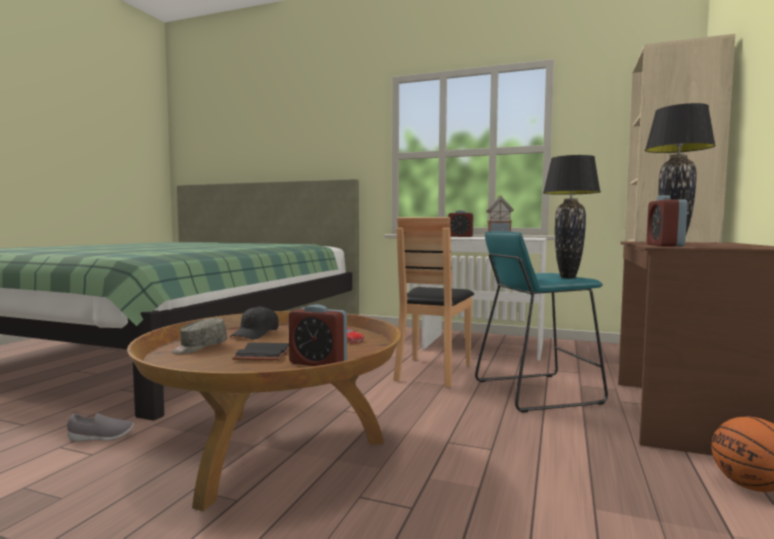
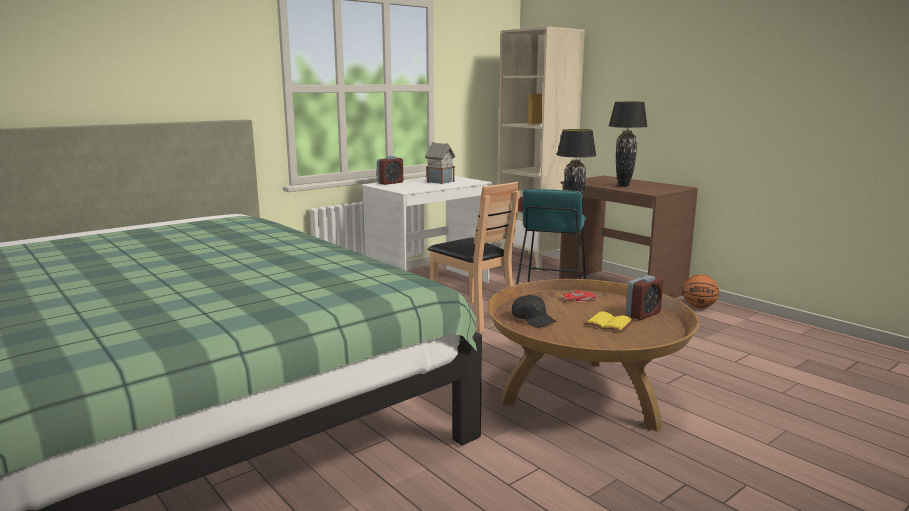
camera: 60 degrees left, 10 degrees up
(101, 437) = (502, 464): grey shoe -> none
(199, 347) = (570, 339): grey cap -> none
(262, 354) = (607, 324): black book -> yellow book
(664, 245) = (647, 191): alarm clock -> none

